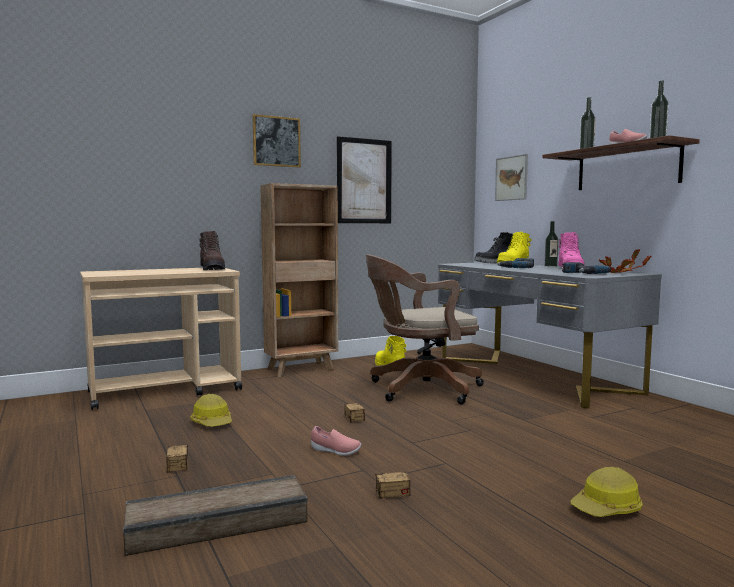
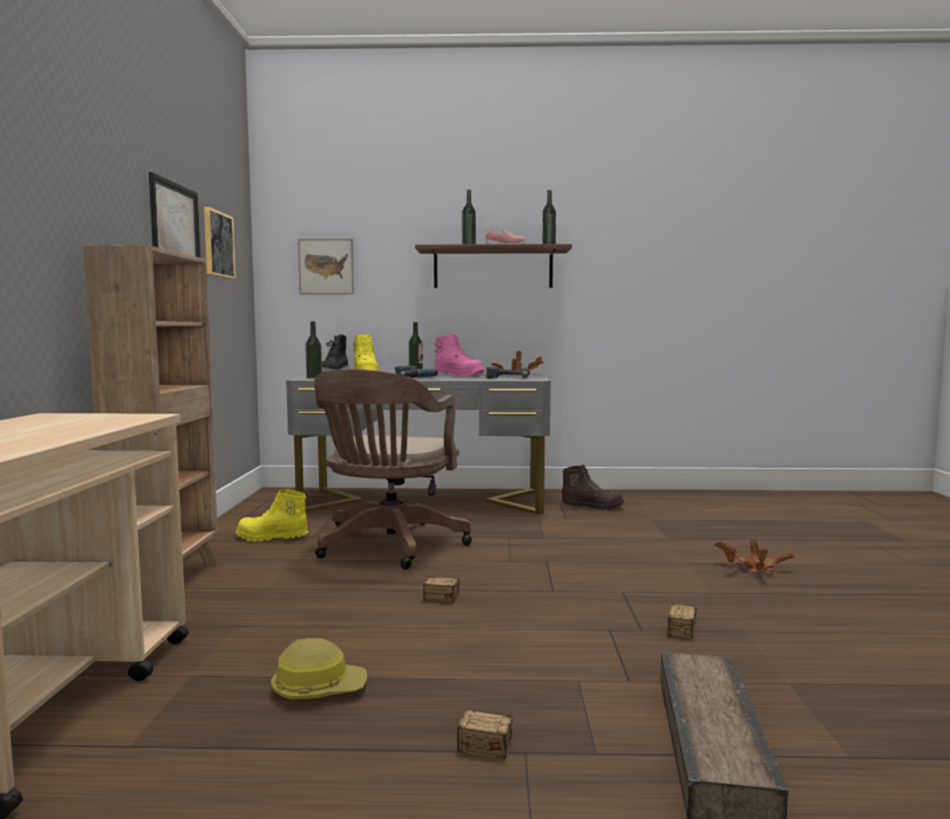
camera: 60 degrees left, 0 degrees up
(212, 269) = (87, 417): brown boot -> brown boot (592, 507)
(276, 141) = (86, 163): picture -> picture (218, 244)
(335, 451) = (540, 631): pink shoe -> none
(459, 264) = (314, 378): none -> bottle
(607, 508) = (753, 569): hard hat -> potted plant

